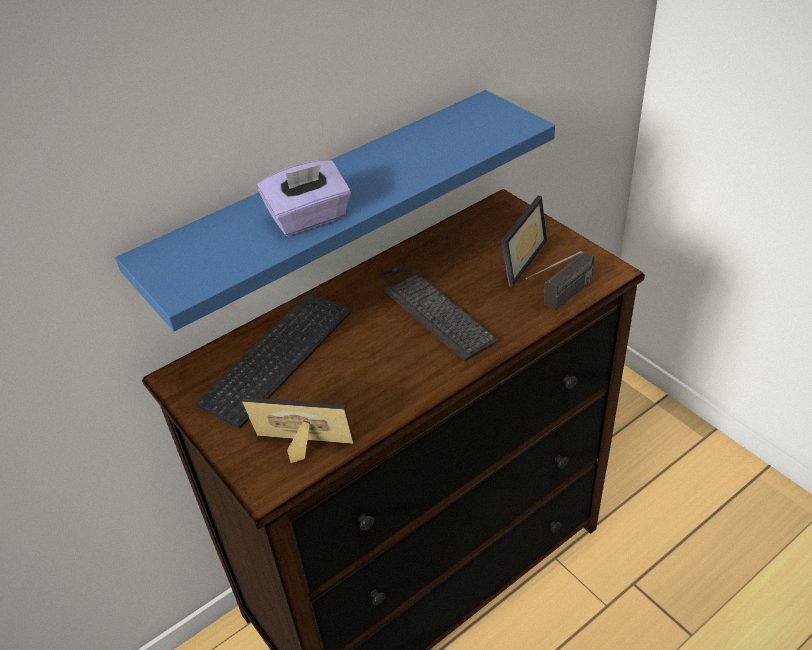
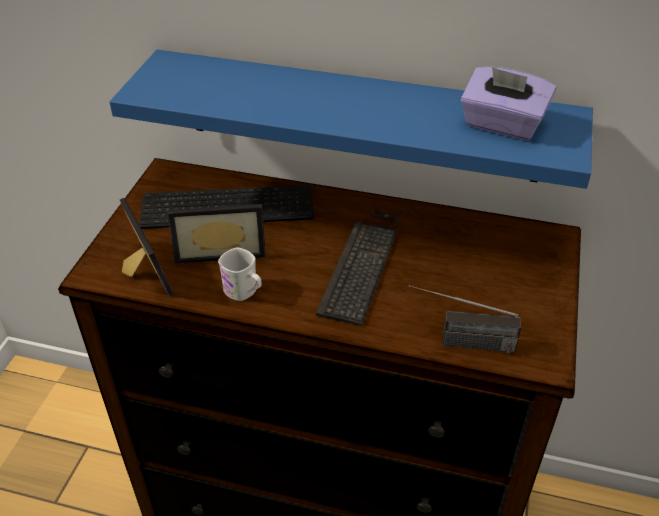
camera: 50 degrees right, 0 degrees up
(309, 218) = (282, 104): purple tissue box -> purple tissue box (502, 125)
(396, 392) = (244, 292): none -> white mug
(516, 259) = (486, 284): picture frame -> picture frame (220, 250)

